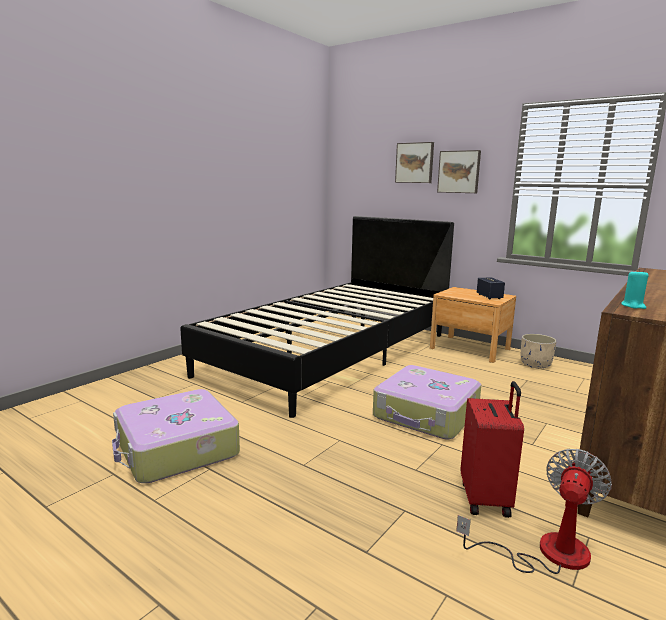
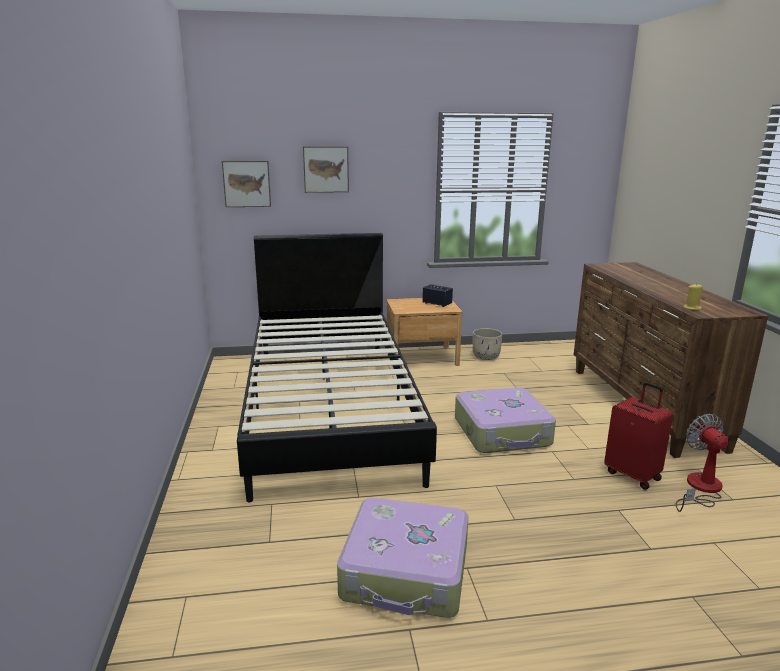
camera: 45 degrees left, 5 degrees up
(459, 172) = (379, 179): picture -> picture (247, 183)
(633, 306) = (692, 308): turquoise candle -> yellow candle

